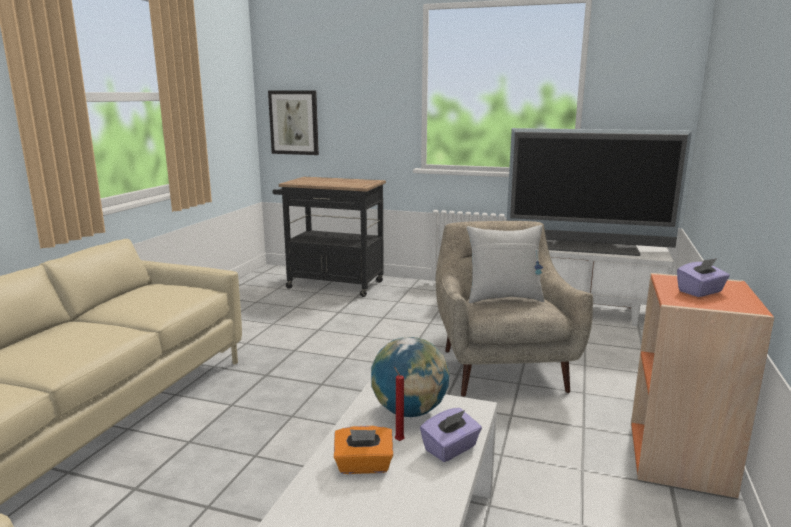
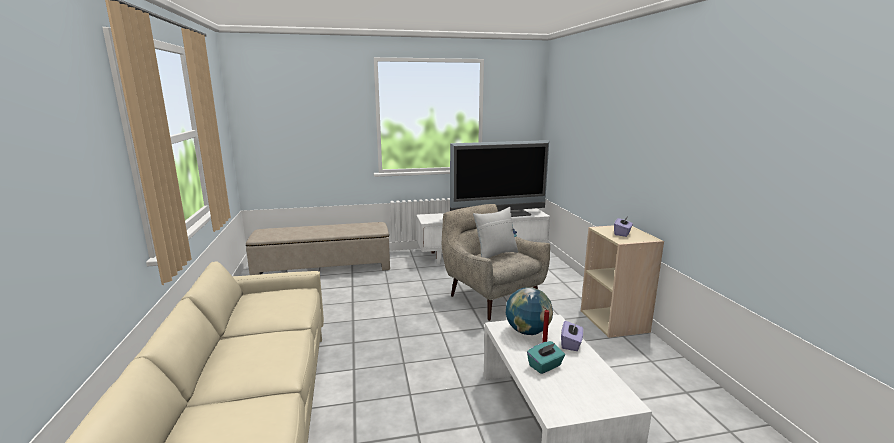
camera: 30 degrees left, 0 degrees up
(294, 122) = (269, 144): picture -> none
(332, 285) = (324, 267): black cart -> beige bench
(363, 466) = (545, 366): orange tissue box -> turquoise tissue box
(681, 458) = (615, 321): orange bookcase -> beige bookcase

